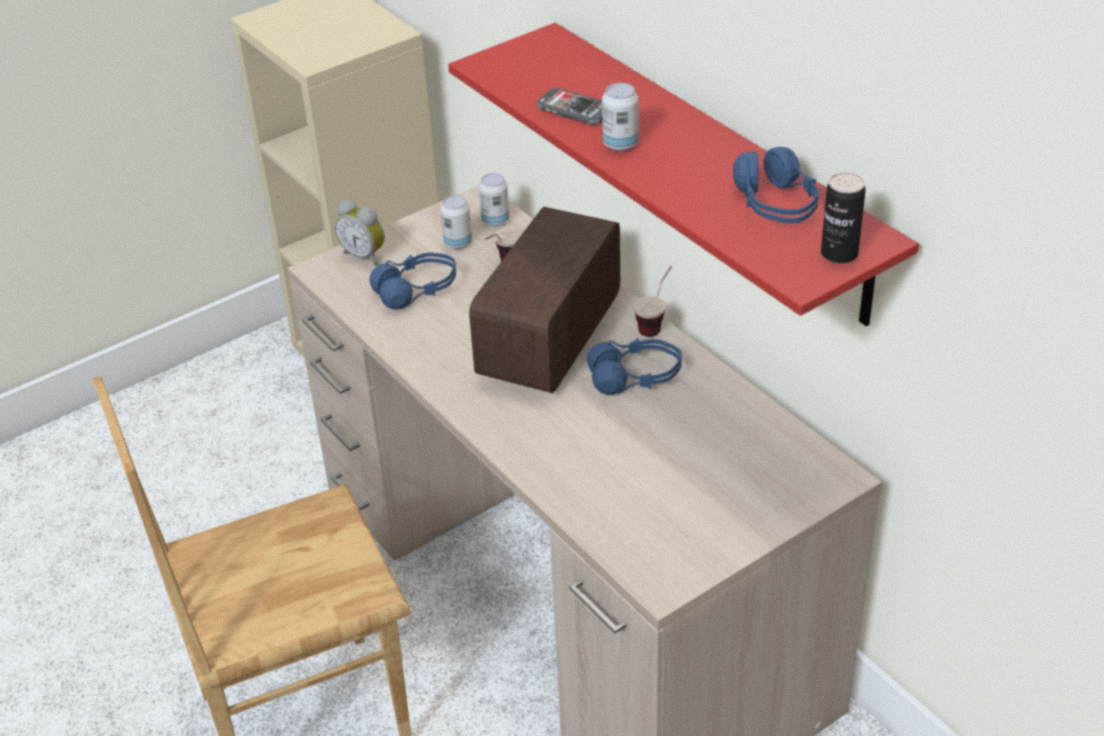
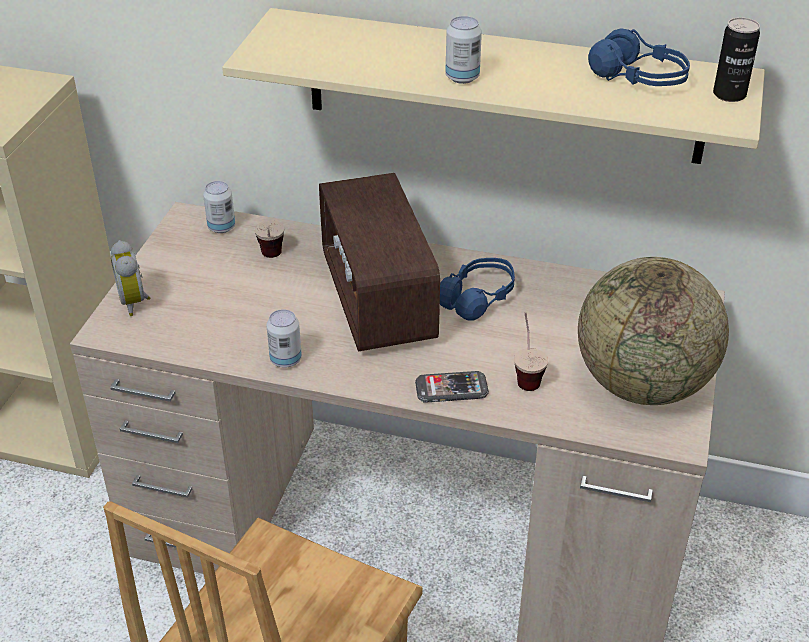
camera: 40 degrees left, 0 degrees up
(365, 255) = (135, 302): alarm clock -> alarm clock turned 75 degrees clockwise
(417, 290) = (219, 310): blue headphones -> none
(458, 243) = (210, 258): can -> can (286, 360)
(574, 109) = (386, 65): phone -> phone (451, 389)
(656, 323) = (444, 252): cup -> cup (526, 374)
(689, 523) = (642, 384): none -> globe
(715, 171) = (503, 86): red shelf -> beige shelf

